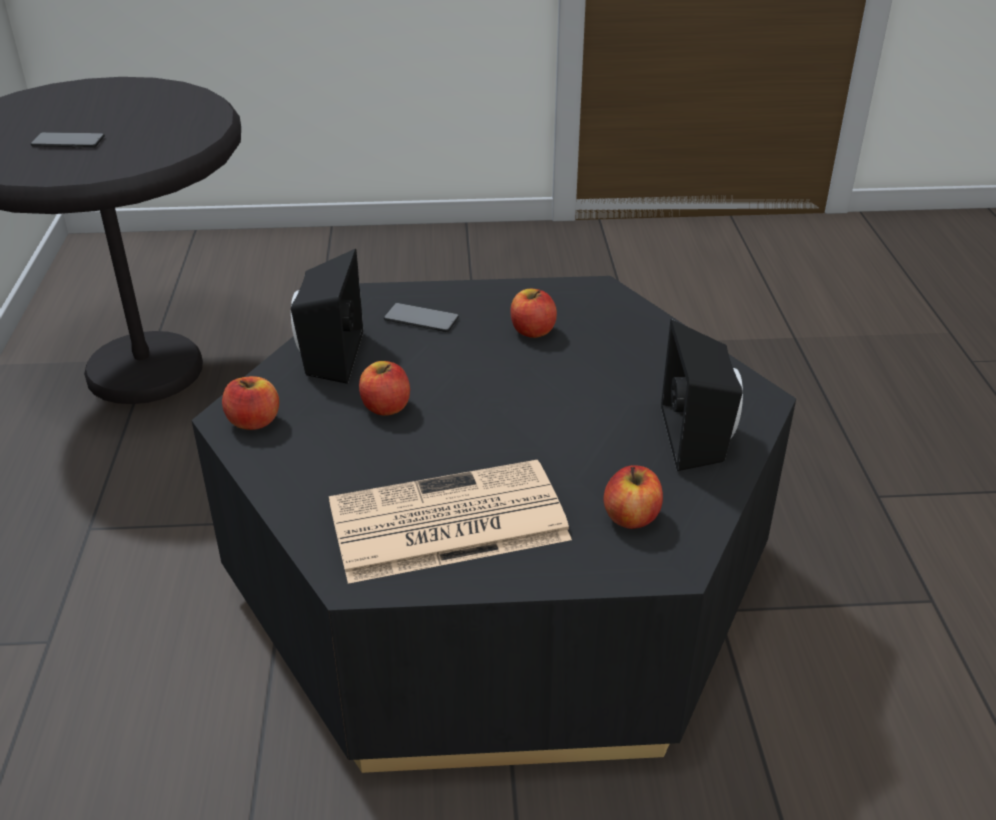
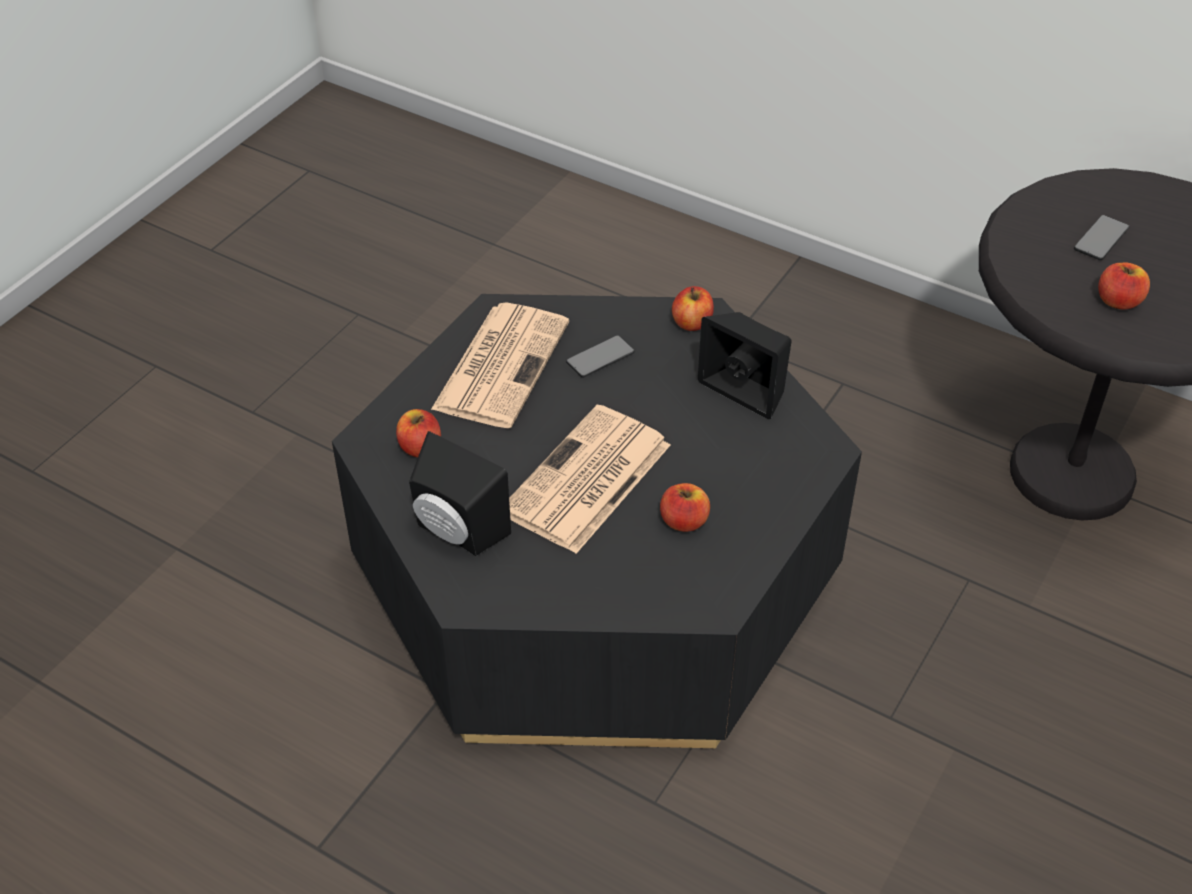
camera: 125 degrees right, 10 degrees up
(386, 407) = (651, 390): apple -> apple (1118, 301)
(421, 319) = (762, 462): phone -> phone (600, 357)
(548, 394) = (586, 481): none -> newspaper

